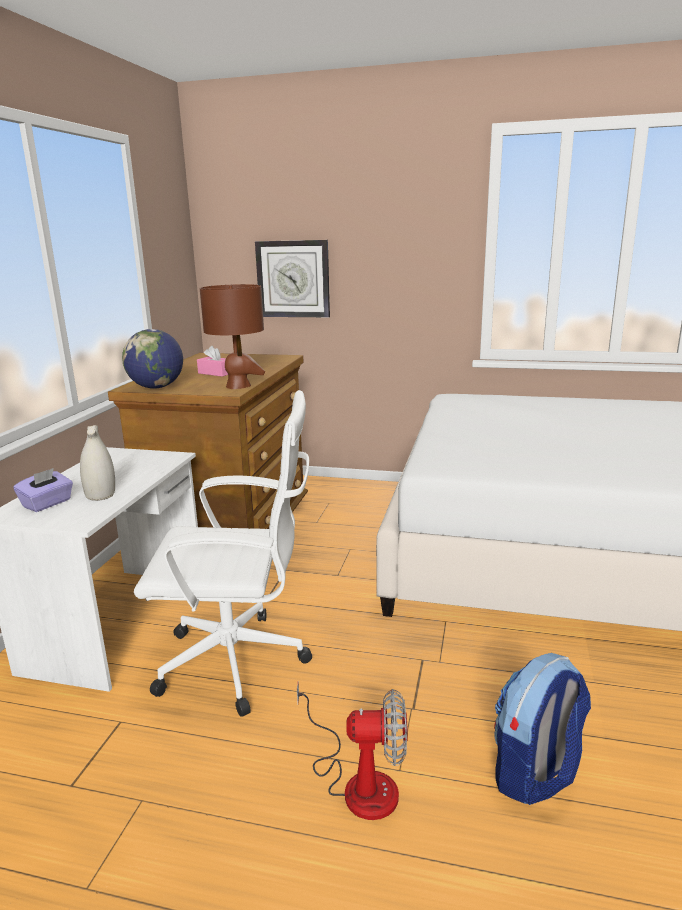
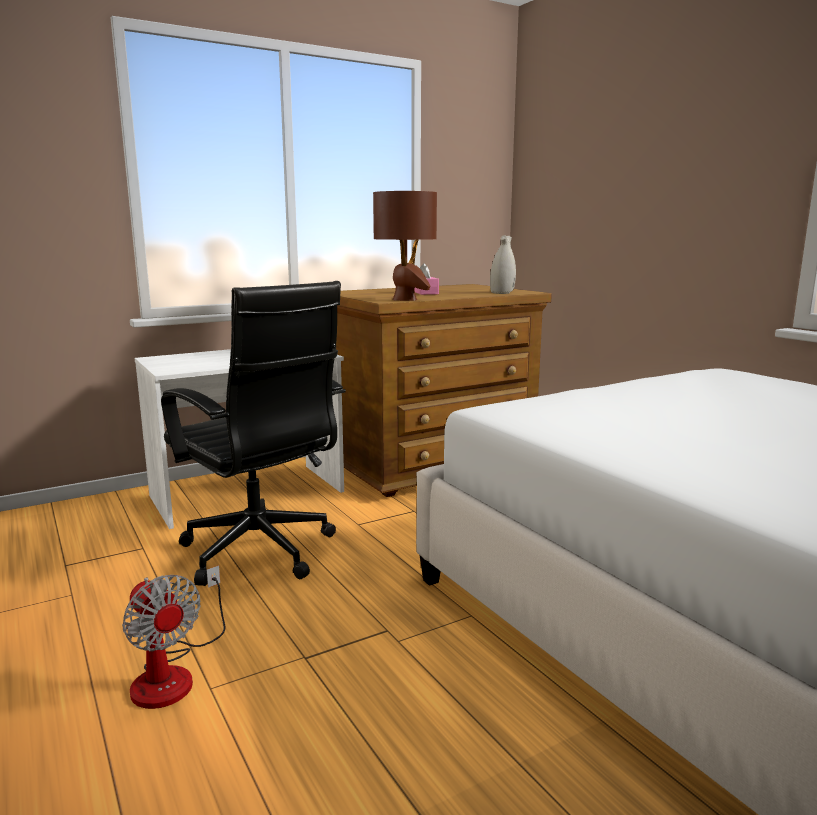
camera: 45 degrees right, 5 degrees down
(47, 504) = (184, 359): purple tissue box -> none
(101, 495) = (220, 362): white vase -> white vase (502, 292)
(156, 387) = (350, 293): globe -> none
(240, 662) = (262, 554): white office chair -> black office chair
(293, 279) = (589, 210): wall clock -> none
(535, 774) = (291, 778): backpack -> none

